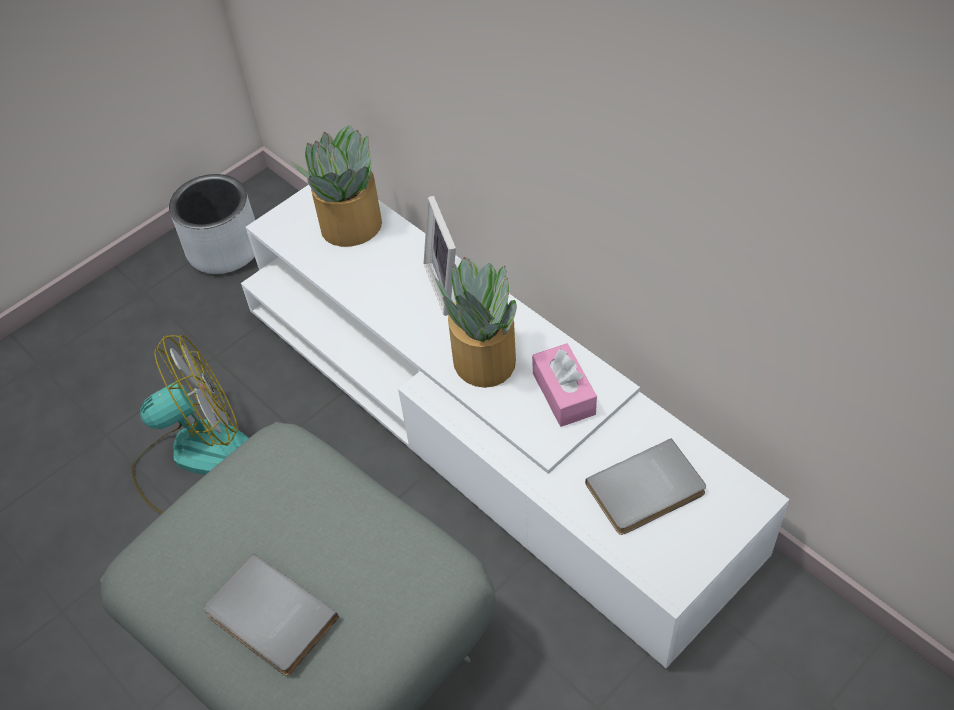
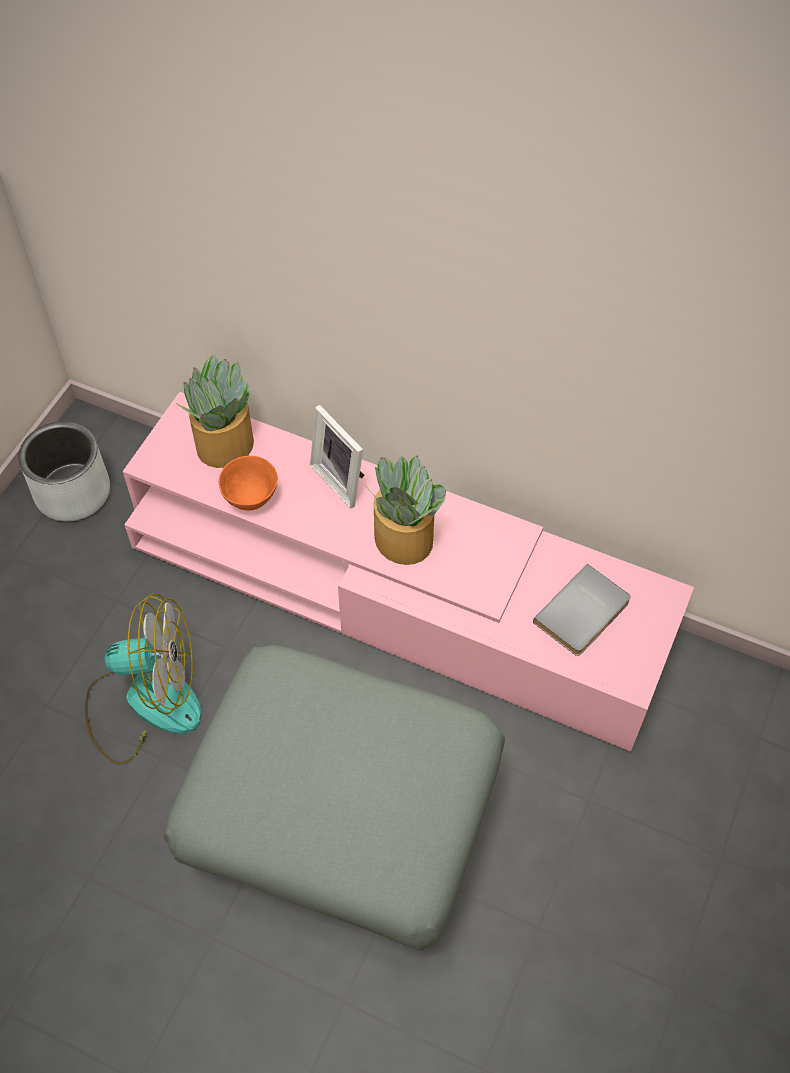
camera: 25 degrees left, 5 degrees up
(194, 458) = (145, 702): fan -> fan turned 45 degrees clockwise
(268, 619) = (344, 816): grey book -> none
(351, 282) = (251, 499): none -> orange bowl
(483, 423) = (395, 592): white tv stand -> pink tv stand
(563, 393) = (484, 550): pink tissue box -> none

